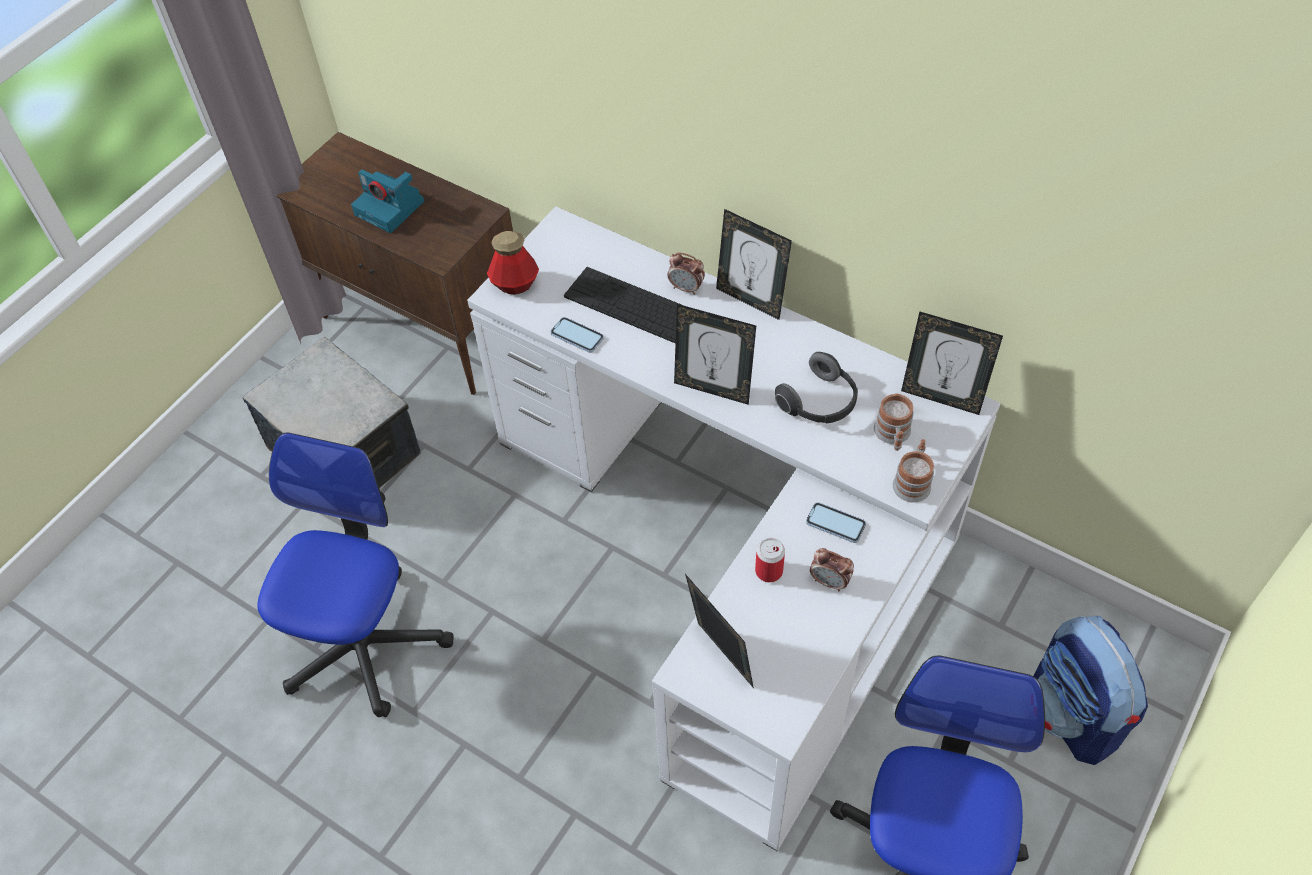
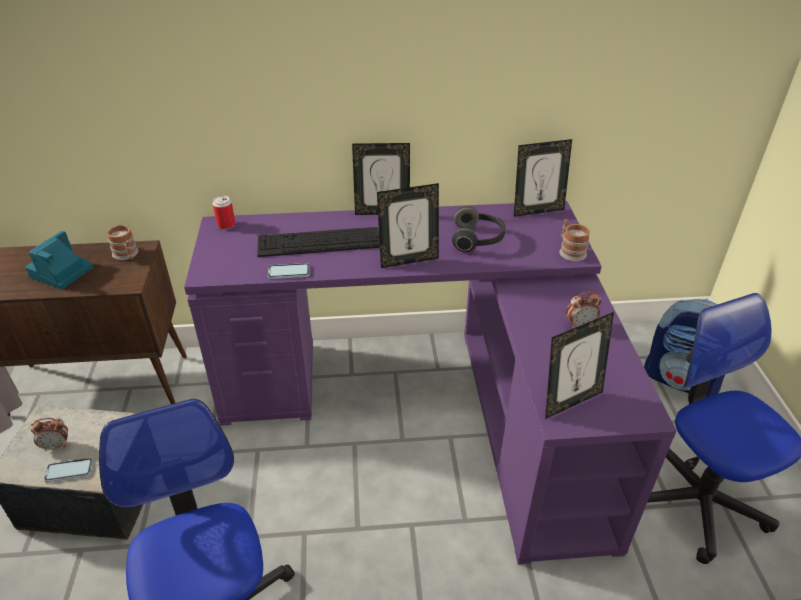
camera: 40 degrees left, 15 degrees down
(391, 208) = (61, 273): camera -> camera turned 120 degrees clockwise
(515, 284) = (214, 264): bottle -> none
(686, 288) = (336, 221): alarm clock -> alarm clock (56, 446)
(719, 659) = (570, 401): picture frame -> picture frame turned 135 degrees clockwise
(737, 553) = (434, 402): white desk -> purple desk
(769, 571) = (541, 338): can -> can (226, 225)
(835, 523) = (548, 296): phone -> phone (69, 471)
(893, 435) = (534, 236): mug -> mug (127, 255)

